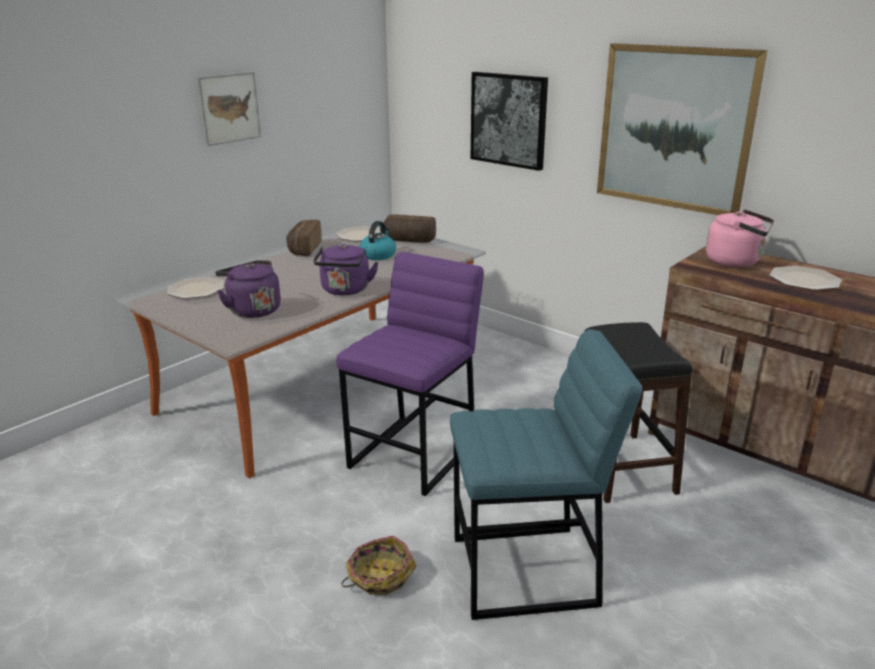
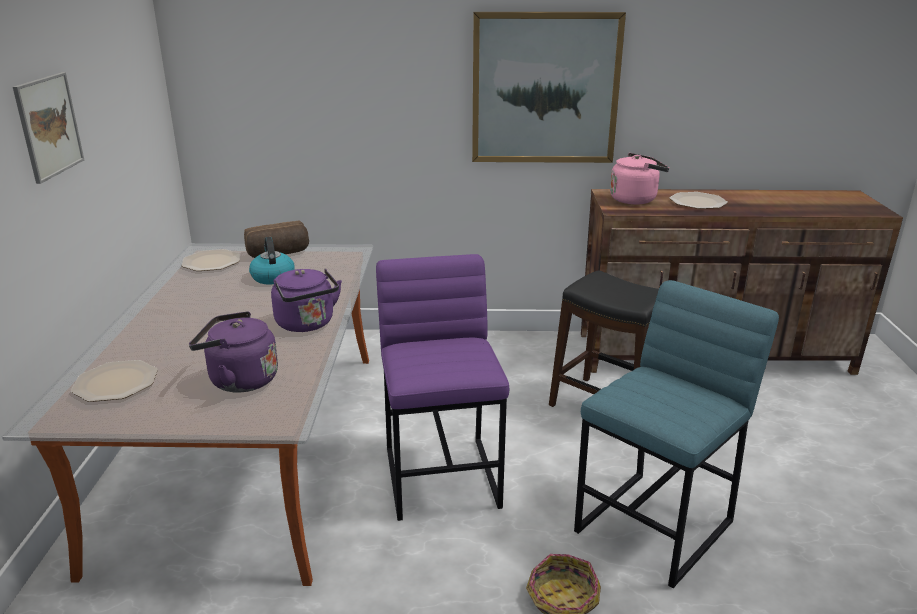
camera: 40 degrees left, 0 degrees up
(303, 249) = (170, 294): bread -> none
(509, 120) = (353, 100): picture -> none

